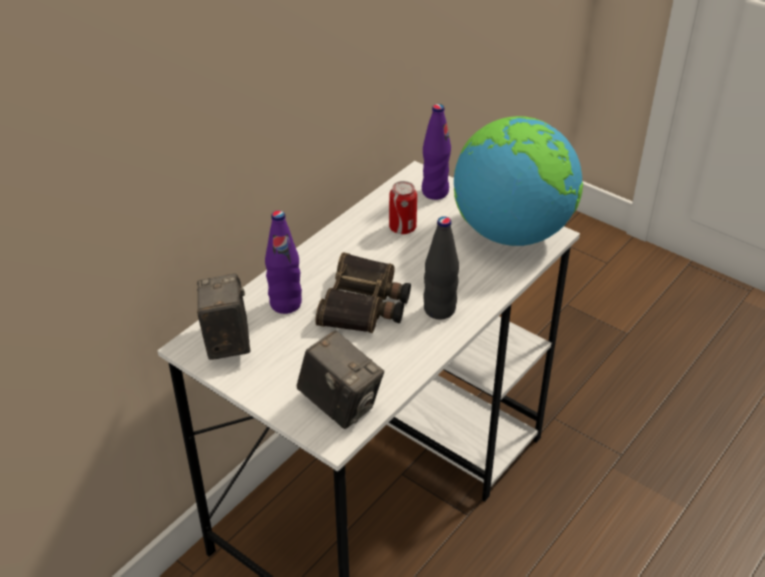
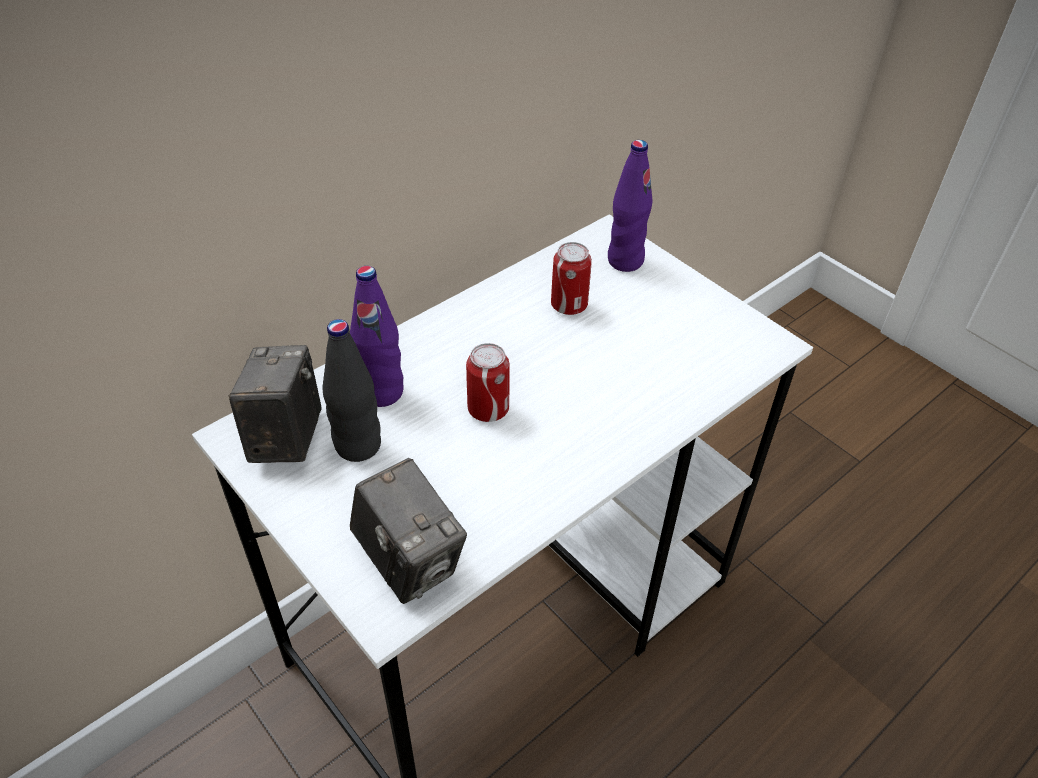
camera: 10 degrees right, 5 degrees up
(365, 304) = (488, 409): binoculars -> can
(439, 310) = (589, 434): black bottle -> black bottle (358, 446)
(511, 232) = (716, 332): globe -> none

